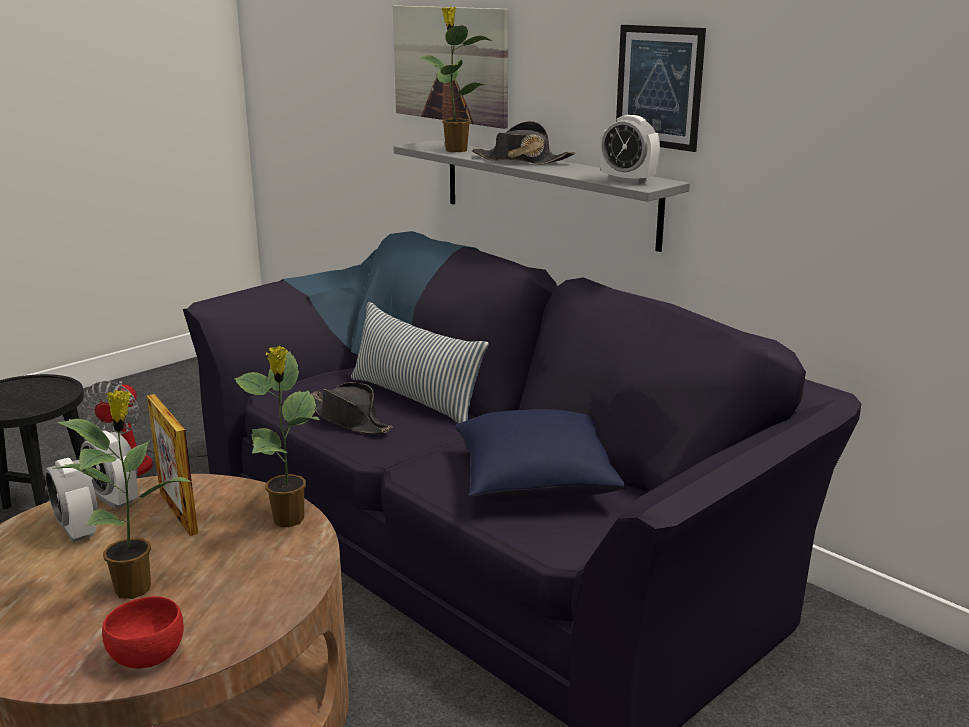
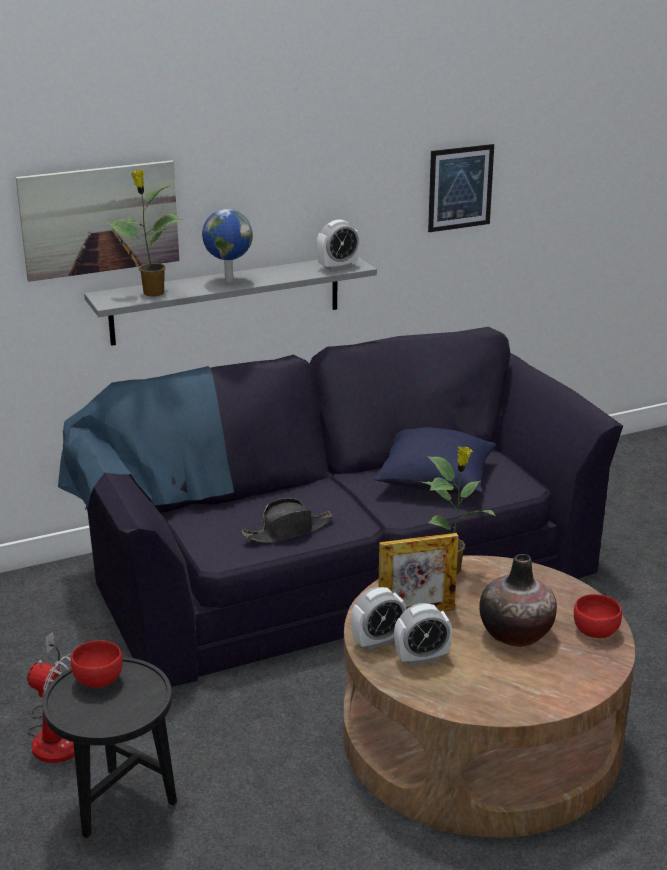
camera: 70 degrees left, 5 degrees up
(46, 387) = (97, 679): none -> red bowl
(135, 588) = (516, 633): potted plant -> vase
(415, 398) = (261, 500): pillow -> none
(521, 160) = (228, 281): black hat -> globe
(659, 87) = (325, 195): picture -> picture (460, 188)

